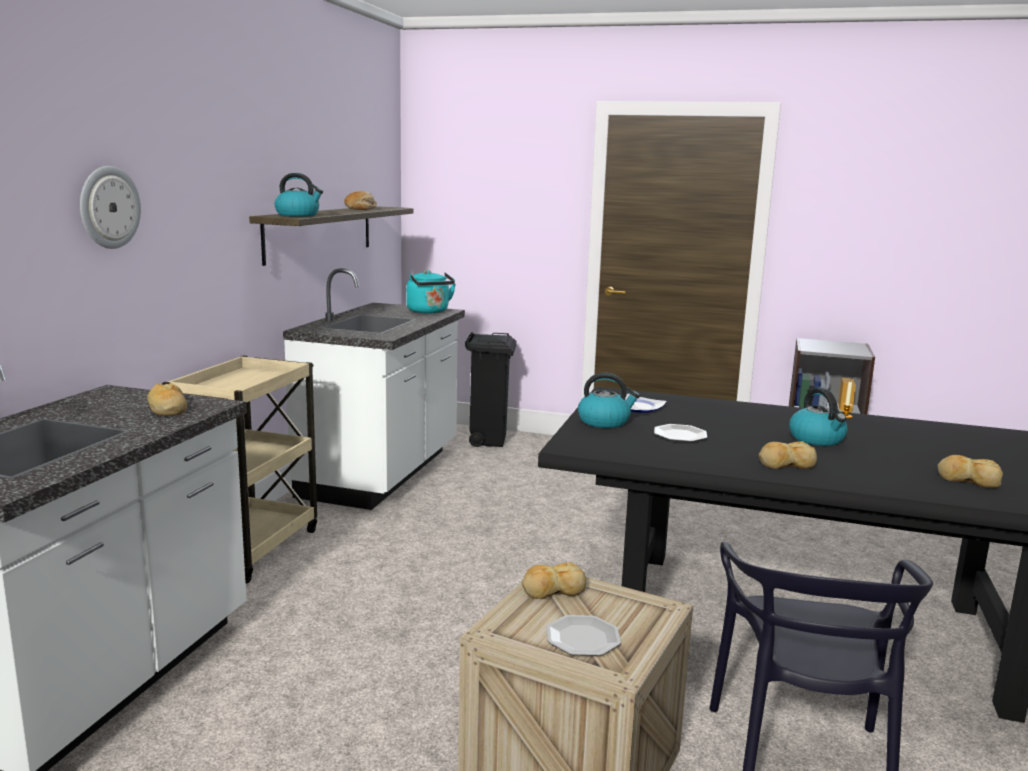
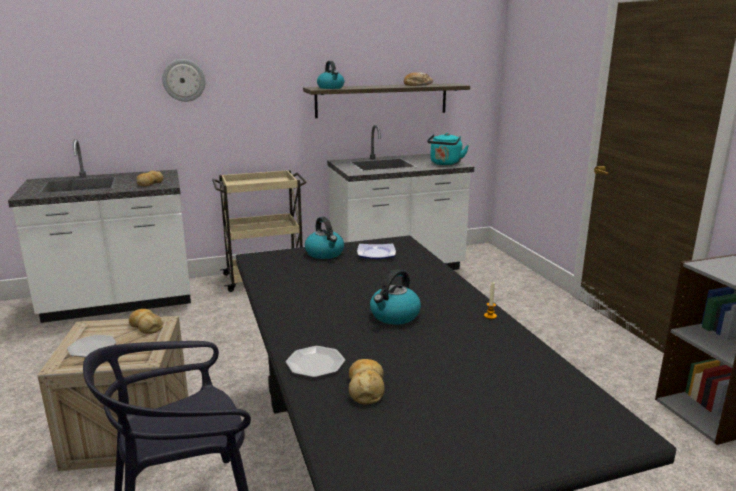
camera: 55 degrees right, 5 degrees up
(488, 441) = (502, 273): black trash can -> none
(679, 435) = (328, 276): plate -> plate (315, 363)
(785, 464) = (307, 315): bread -> none

